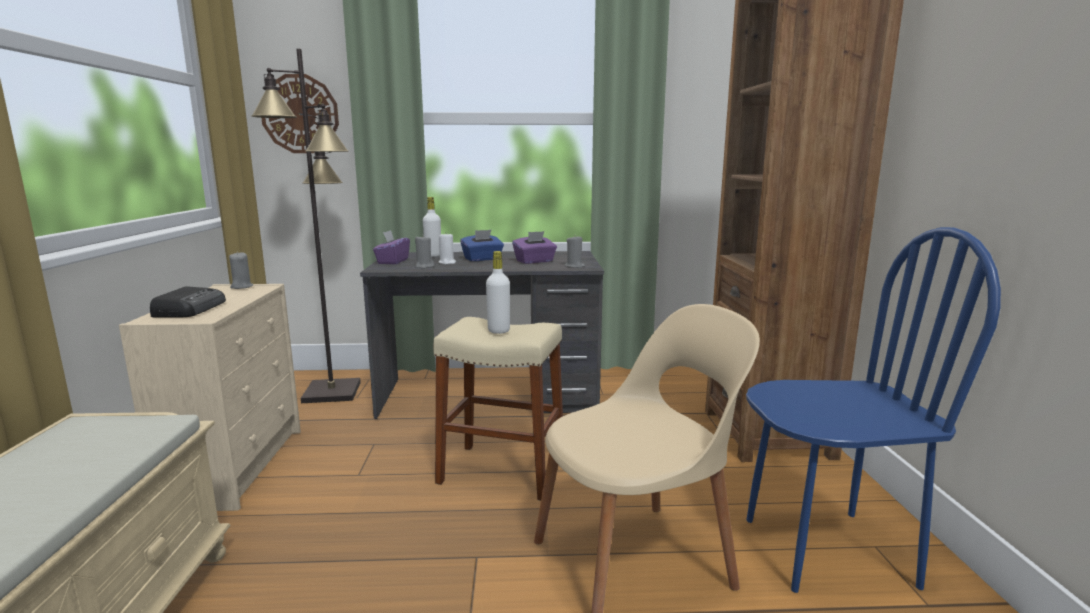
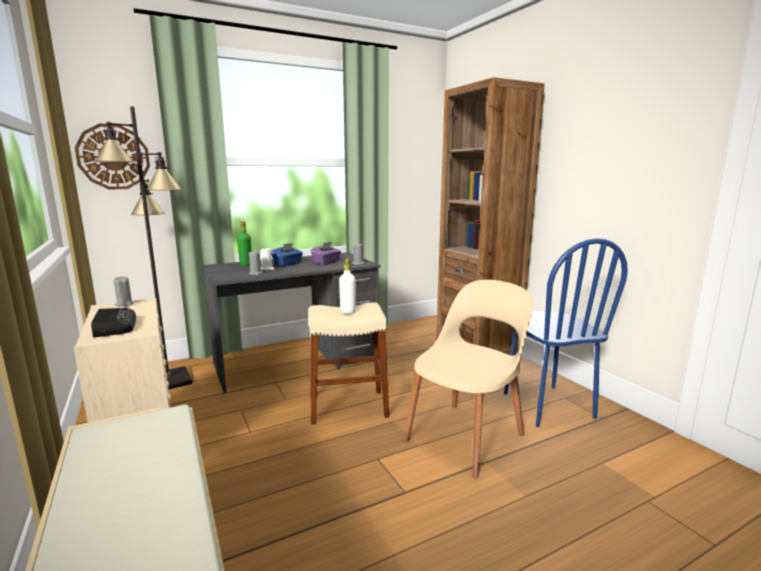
camera: 25 degrees left, 0 degrees up
(392, 261) = (223, 272): purple tissue box -> none
(433, 255) = (246, 264): white bottle -> green bottle
(826, 550) = (547, 405): blue chair -> blue chair turned 105 degrees clockwise

